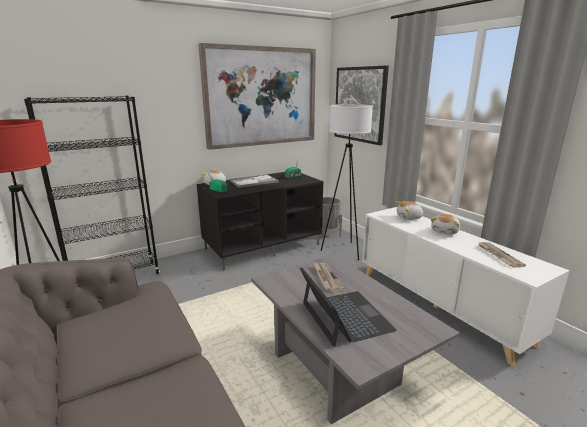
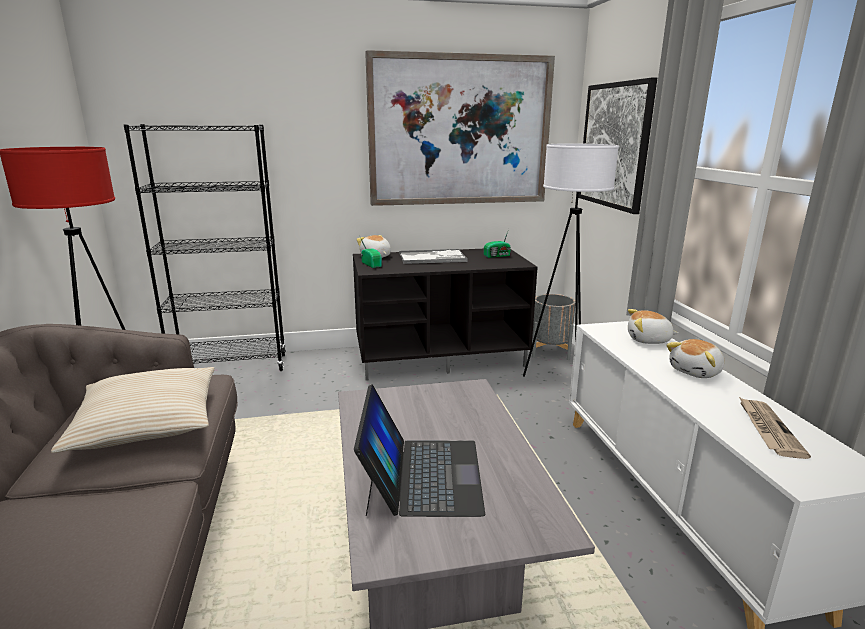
camera: 20 degrees right, 0 degrees up
(134, 324) = (147, 422): none -> beige pillow
(326, 278) = (444, 412): newspaper -> none

